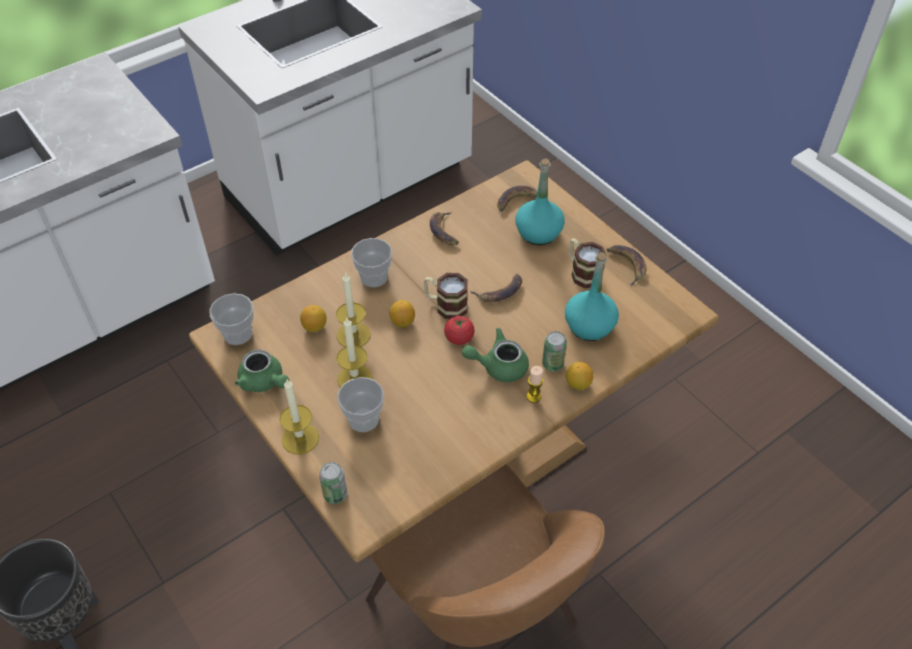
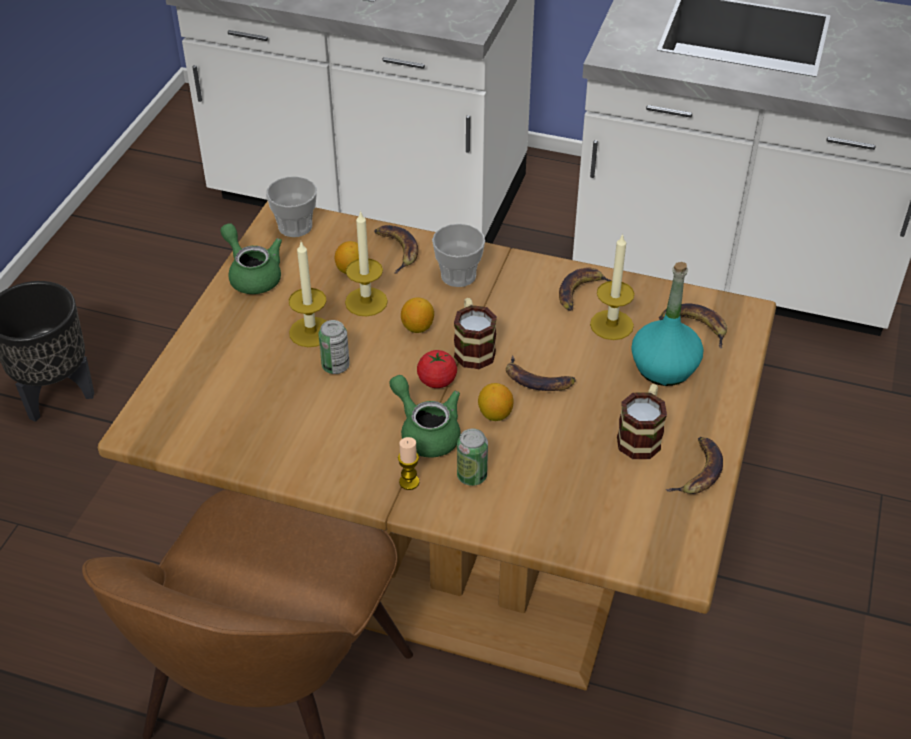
camera: 55 degrees right, 5 degrees down
(264, 382) = (252, 275): green teapot -> green teapot turned 135 degrees clockwise
(300, 438) = (205, 334): candle -> candle (611, 325)
(318, 294) = (396, 250): none -> banana
(335, 494) = (157, 392): can -> can (335, 366)
(363, 419) = (264, 365): cup -> none
(578, 384) = (462, 512): lemon -> lemon (495, 414)
(589, 326) = (561, 482): turquoise bottle -> none

